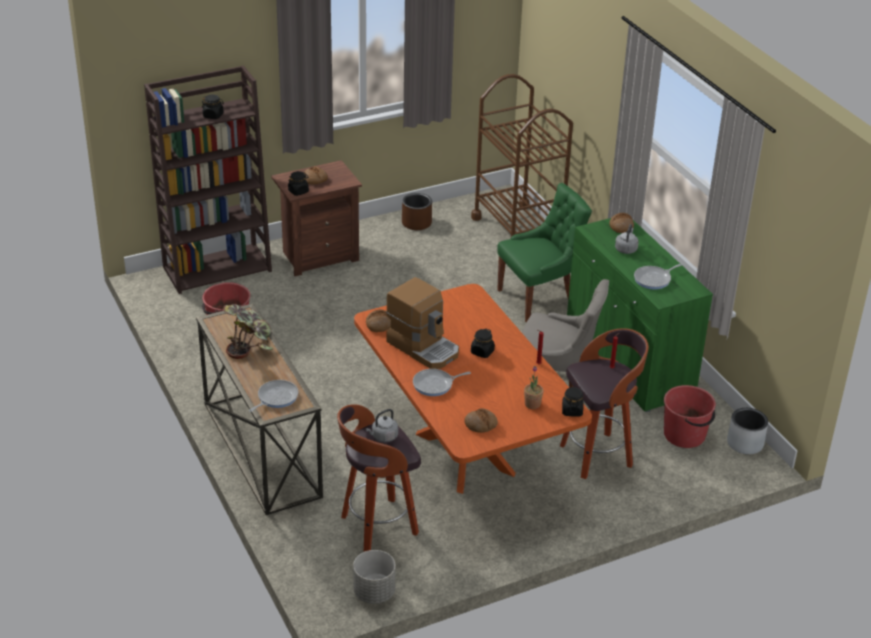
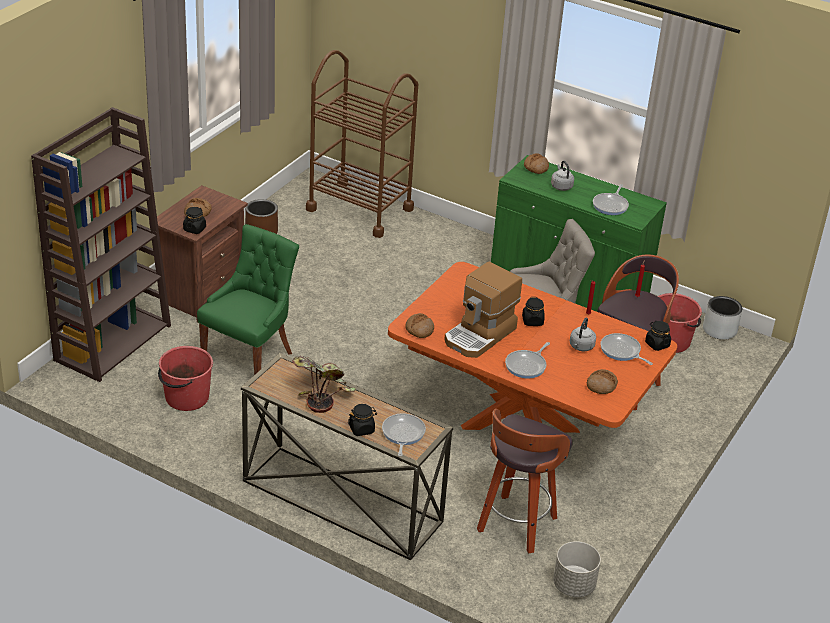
camera: 35 degrees left, 0 degrees up
(213, 115) = (105, 171): black jar -> black jar (361, 429)
(383, 437) = (526, 431): grey kettle -> grey kettle (581, 347)
(424, 347) = (480, 335): coffee machine -> coffee machine turned 120 degrees clockwise
(532, 404) = (621, 351): potted plant -> frying pan
(538, 299) = (440, 266): green chair -> green chair (250, 356)

